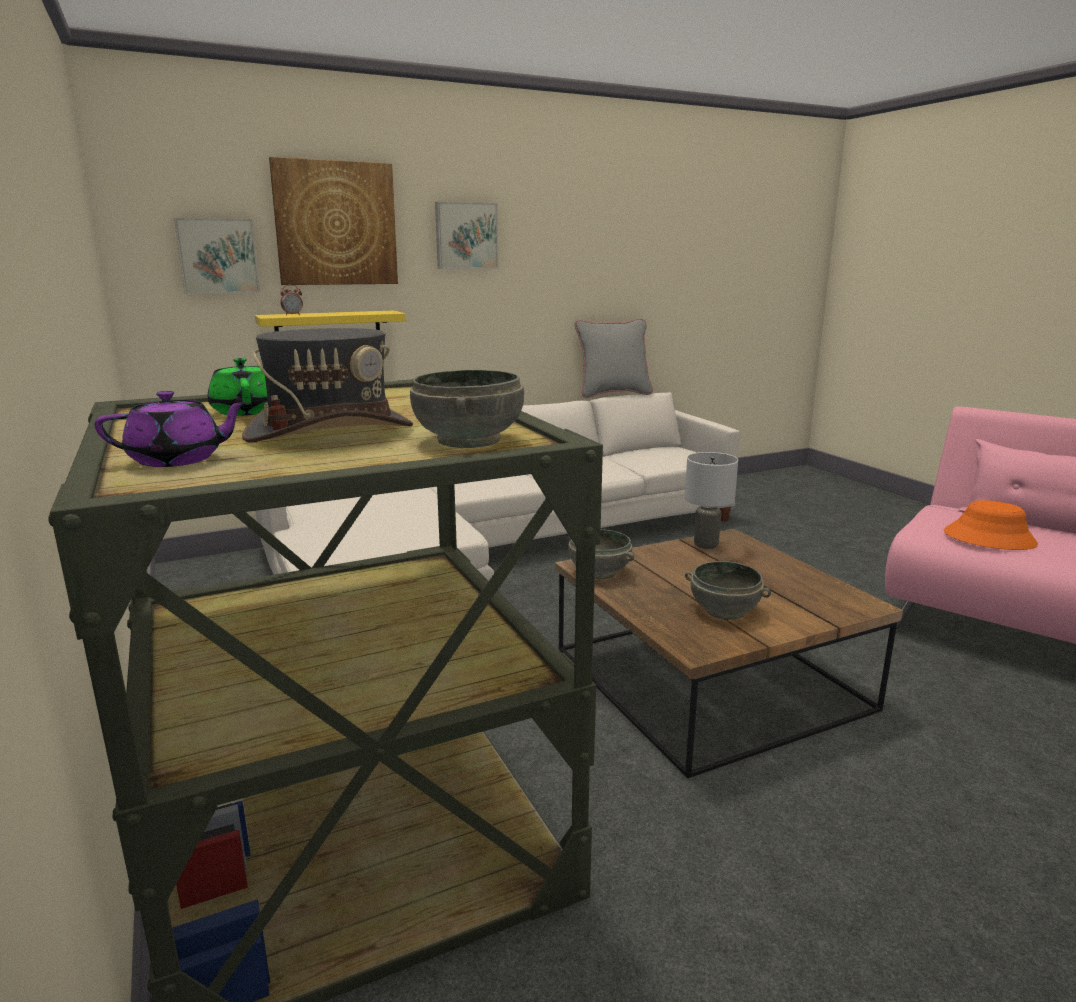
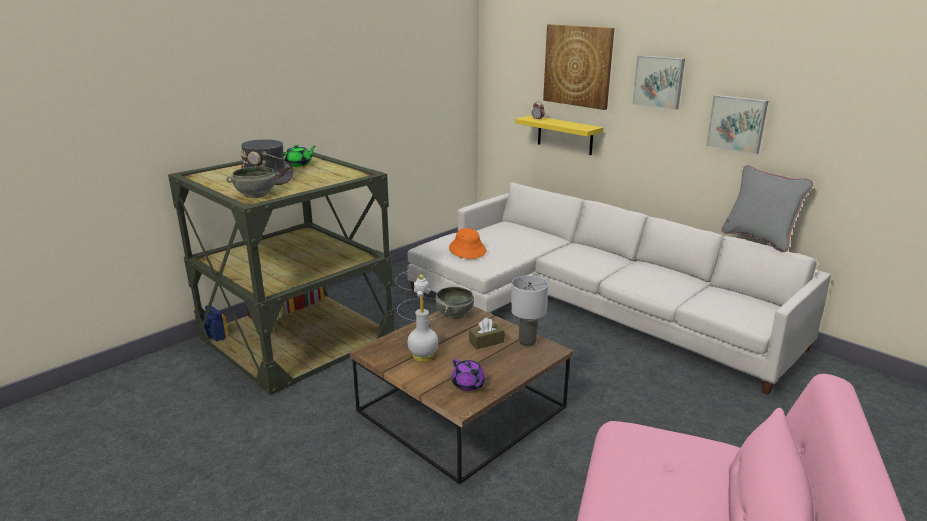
camera: 70 degrees right, 5 degrees up
(178, 460) = (225, 172): purple teapot -> purple teapot (468, 384)
(218, 256) = (520, 79): picture -> picture (737, 123)
(696, 566) = (486, 342): none -> brown tissue box
(725, 610) = (423, 356): grey bowl -> white table lamp
(989, 538) = (641, 470): orange hat -> orange hat (467, 249)

